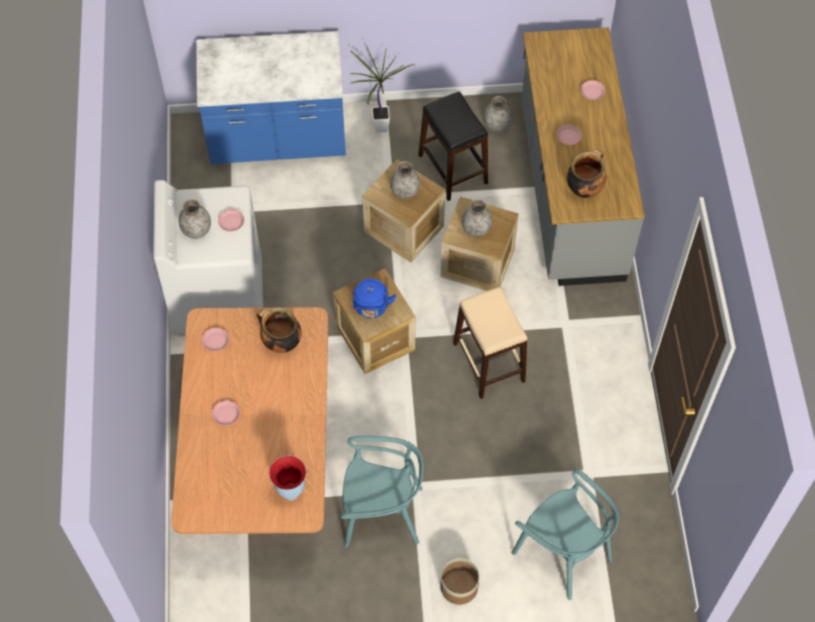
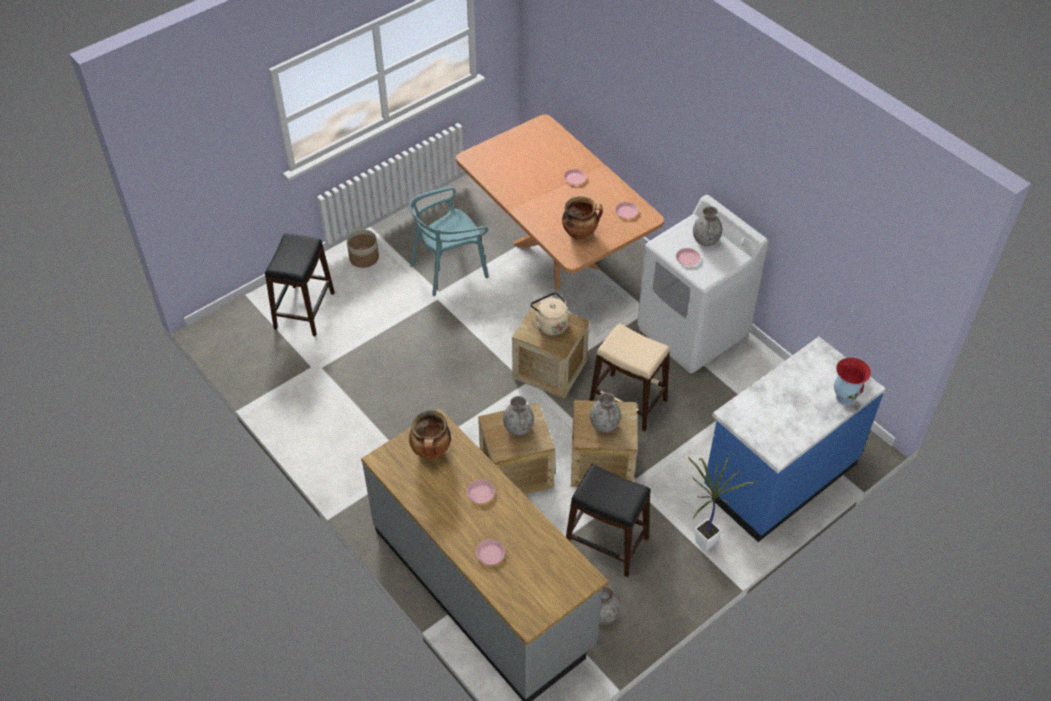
camera: 145 degrees right, 10 degrees down
(290, 491) = (492, 162): vase -> vase (844, 397)
(371, 308) = (550, 324): blue kettle -> beige kettle
(489, 362) = (447, 401): beige stool -> beige stool (628, 402)
(563, 553) = (304, 310): turquoise chair -> black stool

